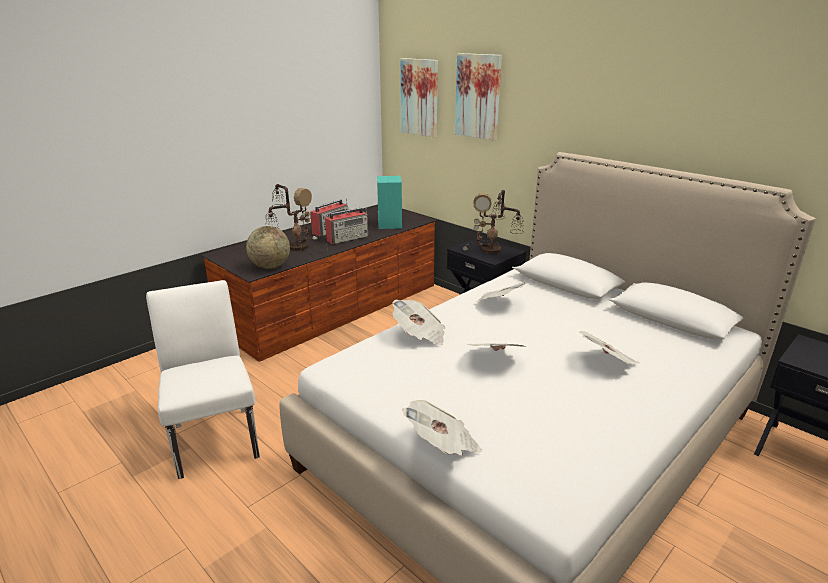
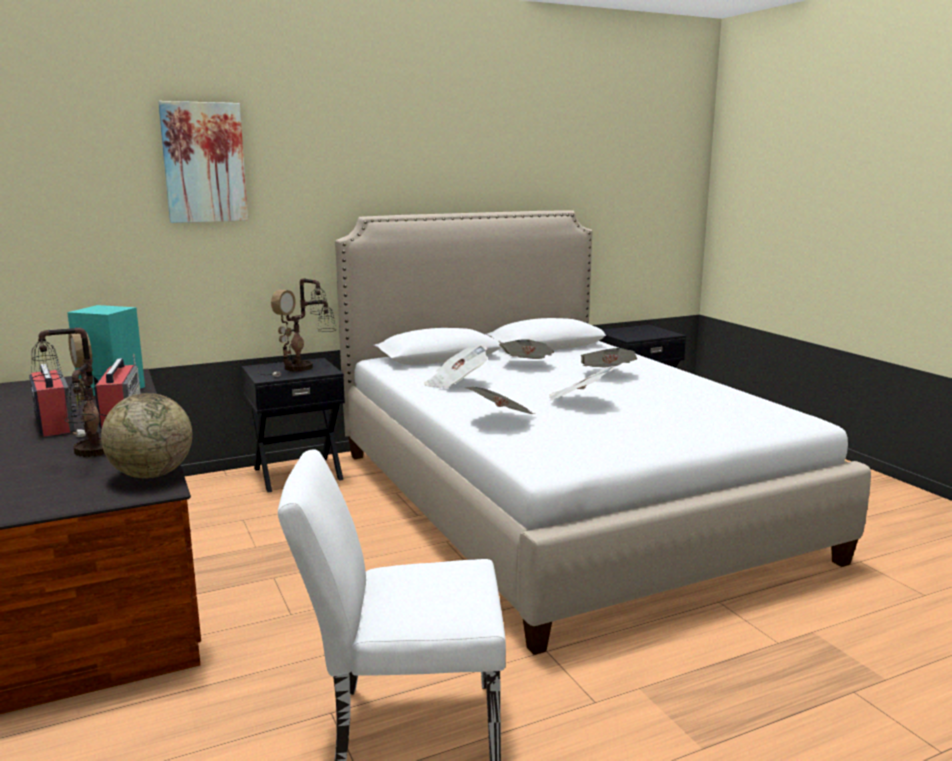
camera: 70 degrees left, 10 degrees down
(420, 97) = (73, 174): picture -> none
(442, 445) = (719, 438): newspaper -> newspaper (527, 365)

